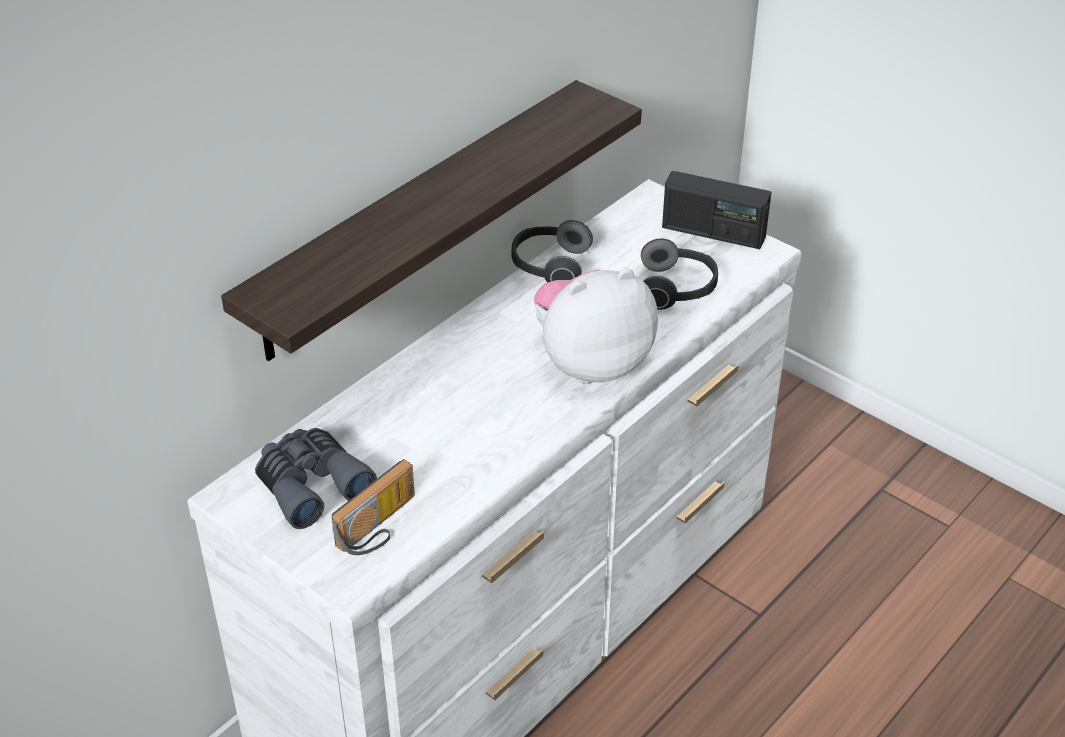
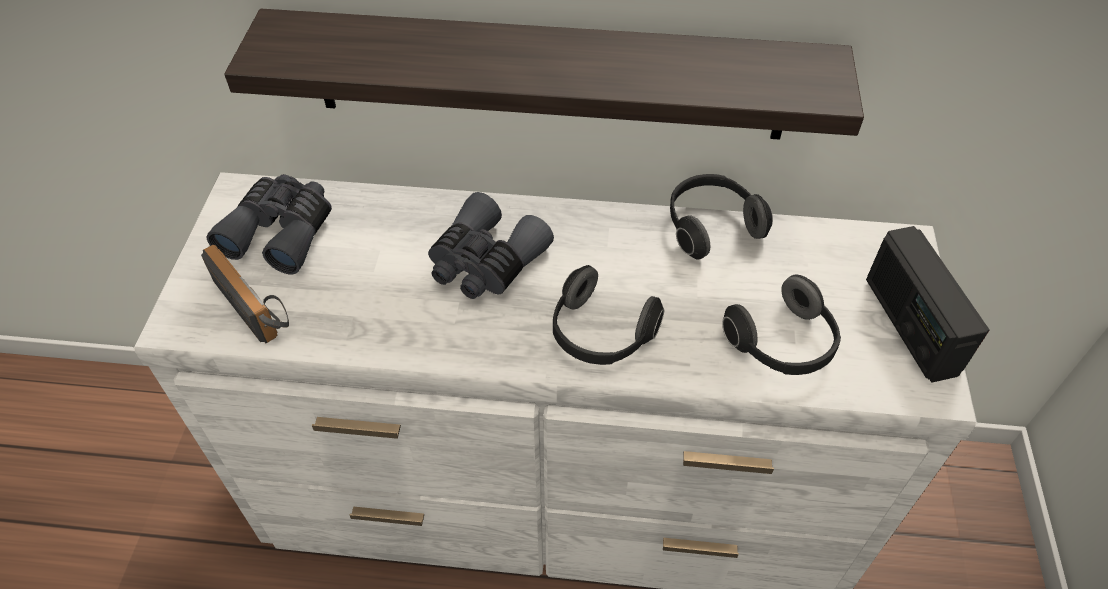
camera: 55 degrees right, 10 degrees up
(380, 527) = (257, 305): radio -> radio turned 135 degrees counterclockwise
(467, 387) = (485, 262): none -> grey binoculars
(591, 363) = (600, 335): plush toy -> headphones

